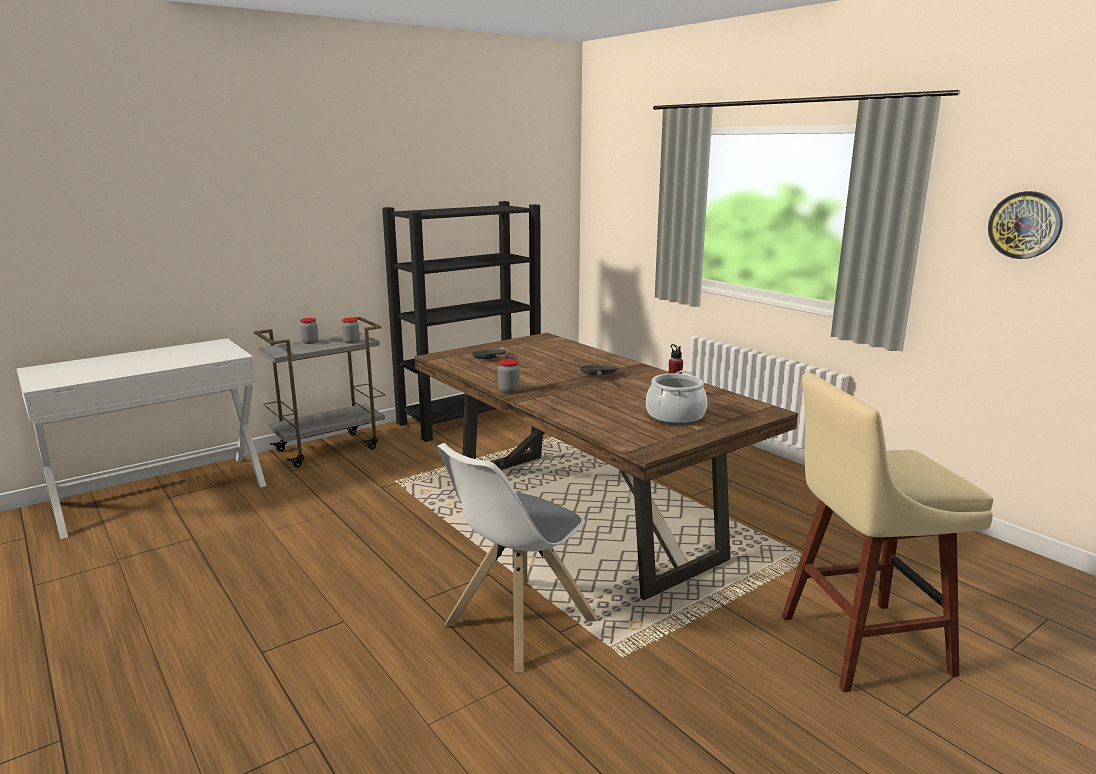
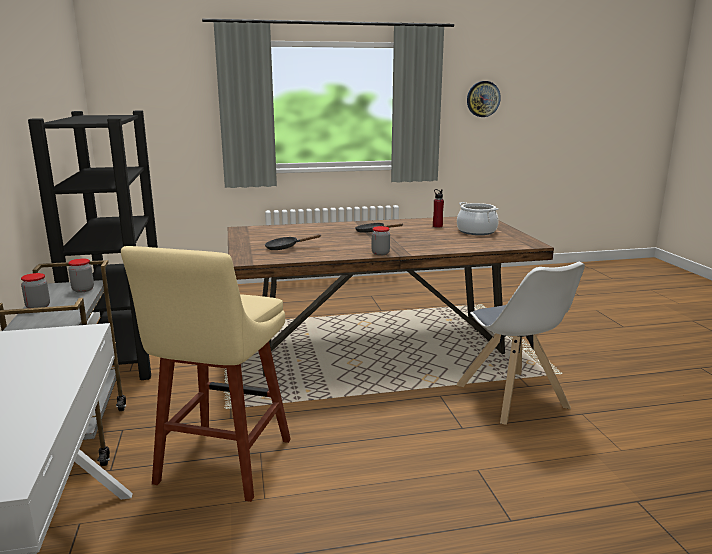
camera: 65 degrees left, 0 degrees up
(860, 644) = (567, 318): beige stool -> beige stool (222, 463)

